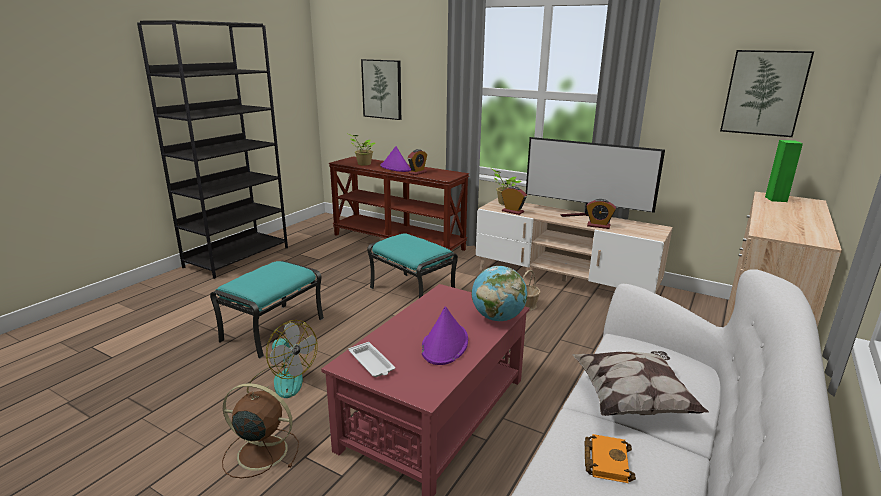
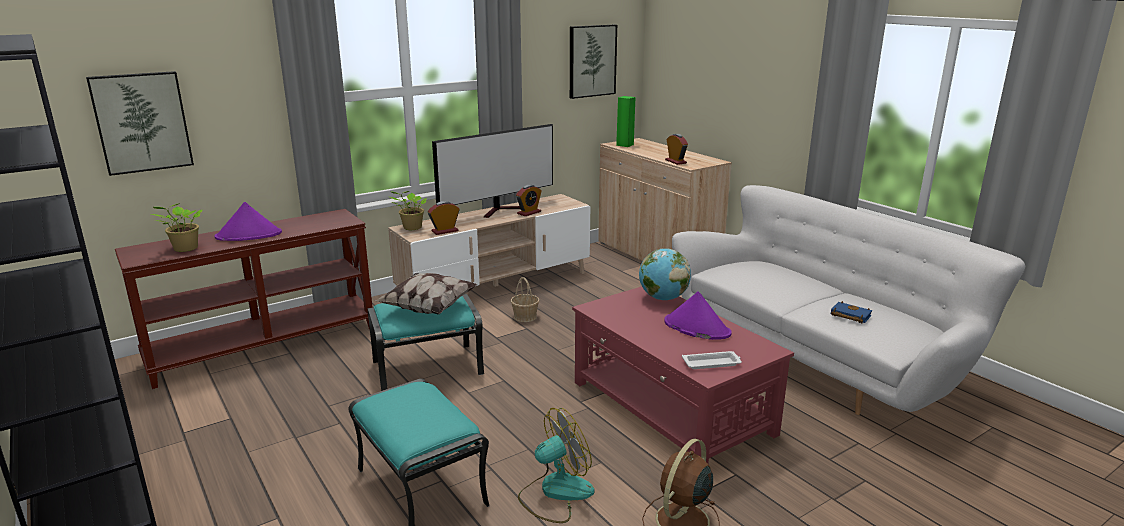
camera: 65 degrees left, 0 degrees up
(417, 173) = (297, 229): alarm clock -> alarm clock (675, 161)
(605, 460) = (849, 316): orange book -> blue book
(632, 400) = (789, 291): pillow -> pillow (428, 308)

